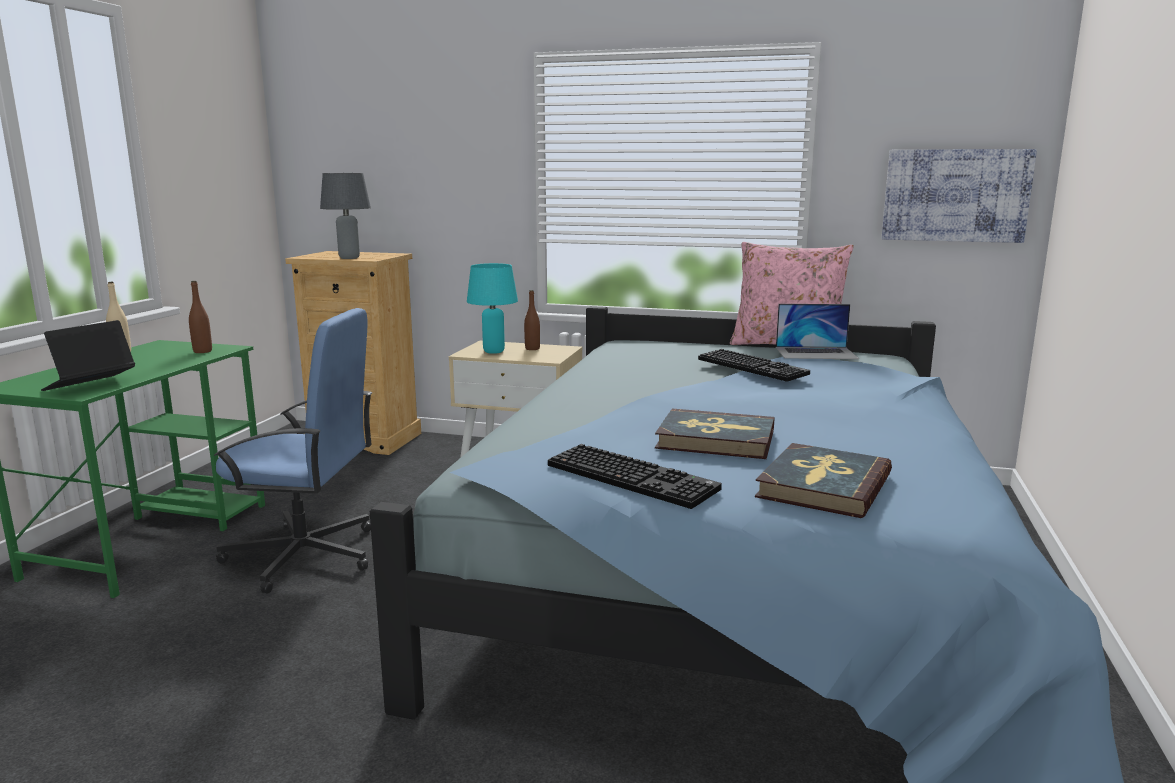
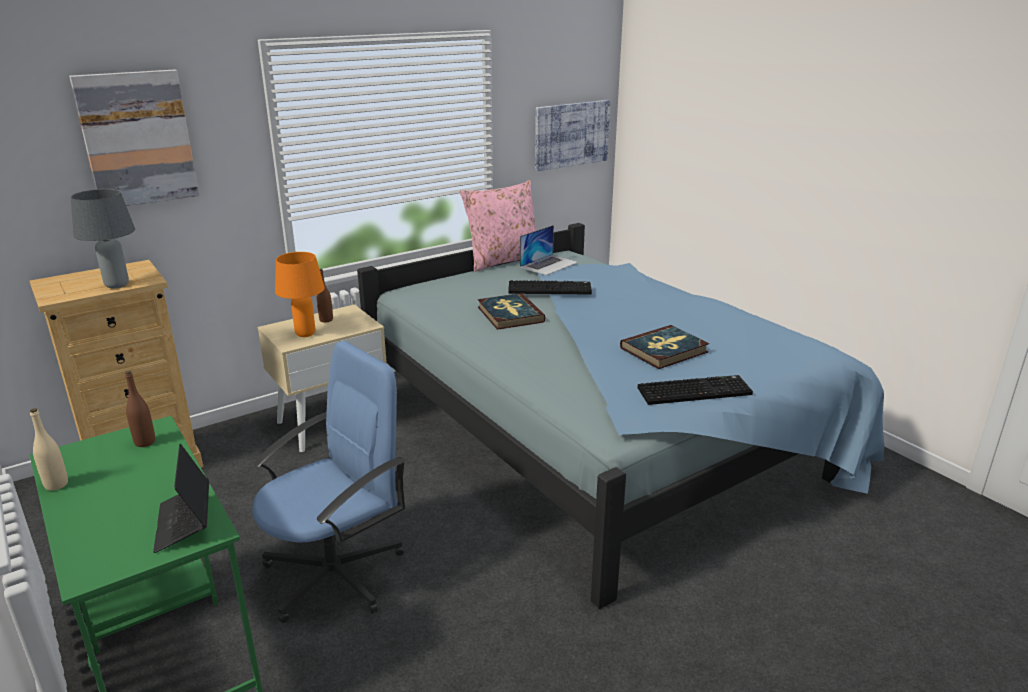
camera: 50 degrees left, 10 degrees up
(419, 141) = (137, 139): none -> picture
(494, 351) = (305, 334): turquoise table lamp -> orange table lamp
(823, 486) = (755, 356): book -> book (510, 314)

